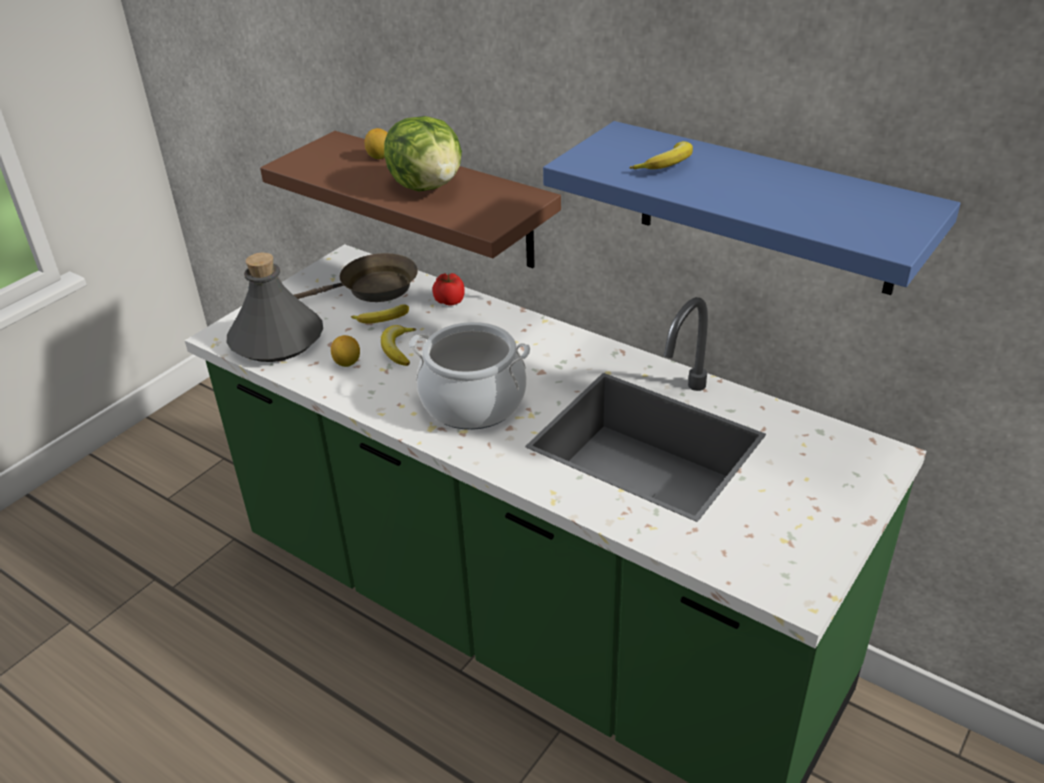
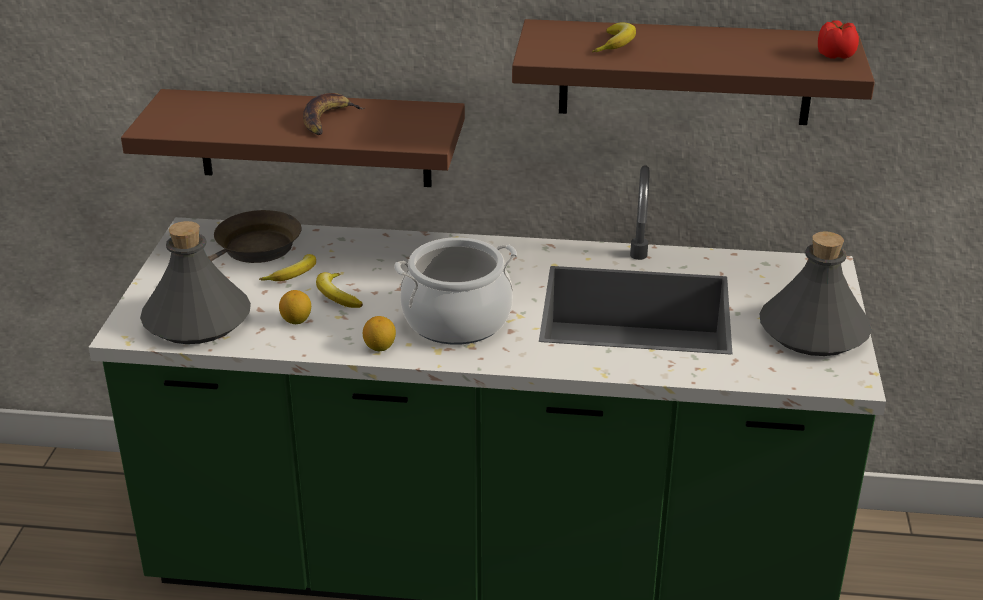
camera: 30 degrees left, 5 degrees down
(380, 157) = (245, 104): lemon -> lemon (380, 347)
(428, 186) = (328, 120): lettuce -> banana
(450, 300) = (345, 242): tomato -> tomato (835, 55)
(765, 208) = (685, 72): blue shelf -> brown shelf
(804, 525) = (813, 332): none -> grey bottle

